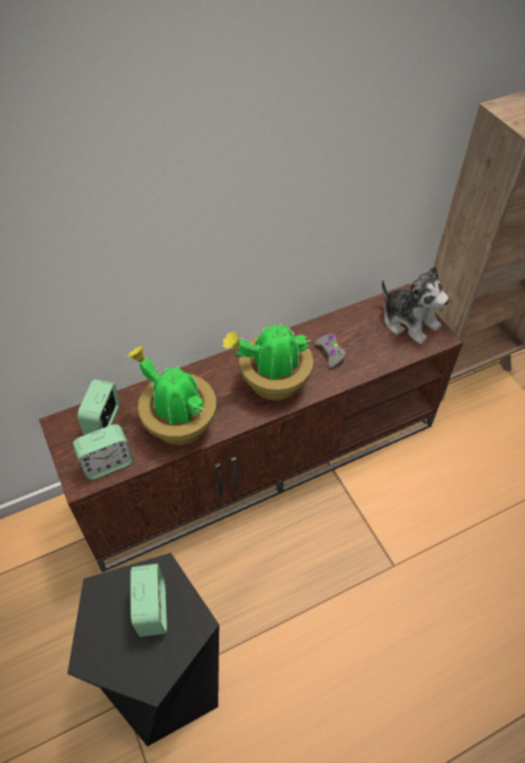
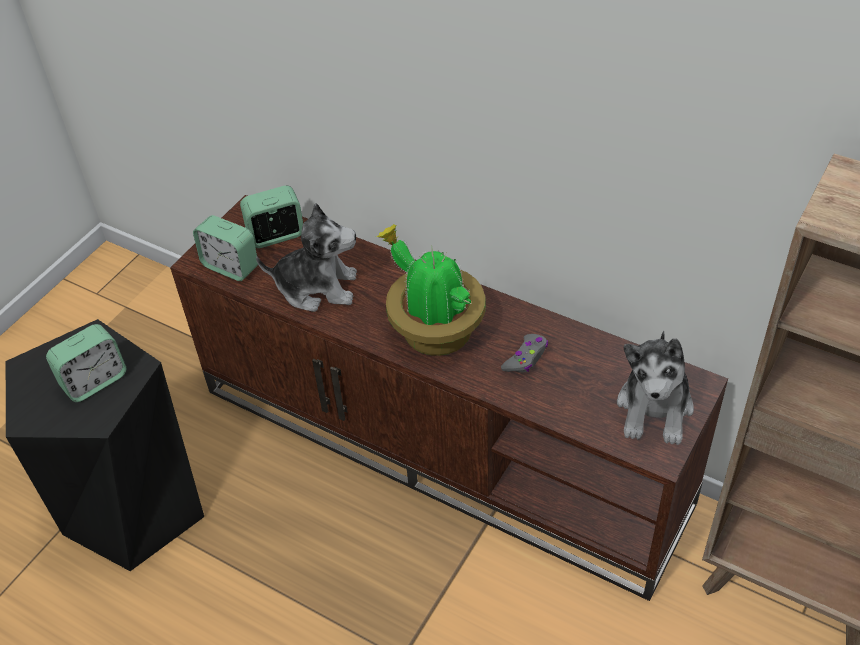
camera: 60 degrees right, 5 degrees down
(178, 423) = (317, 287): potted plant -> plush toy

